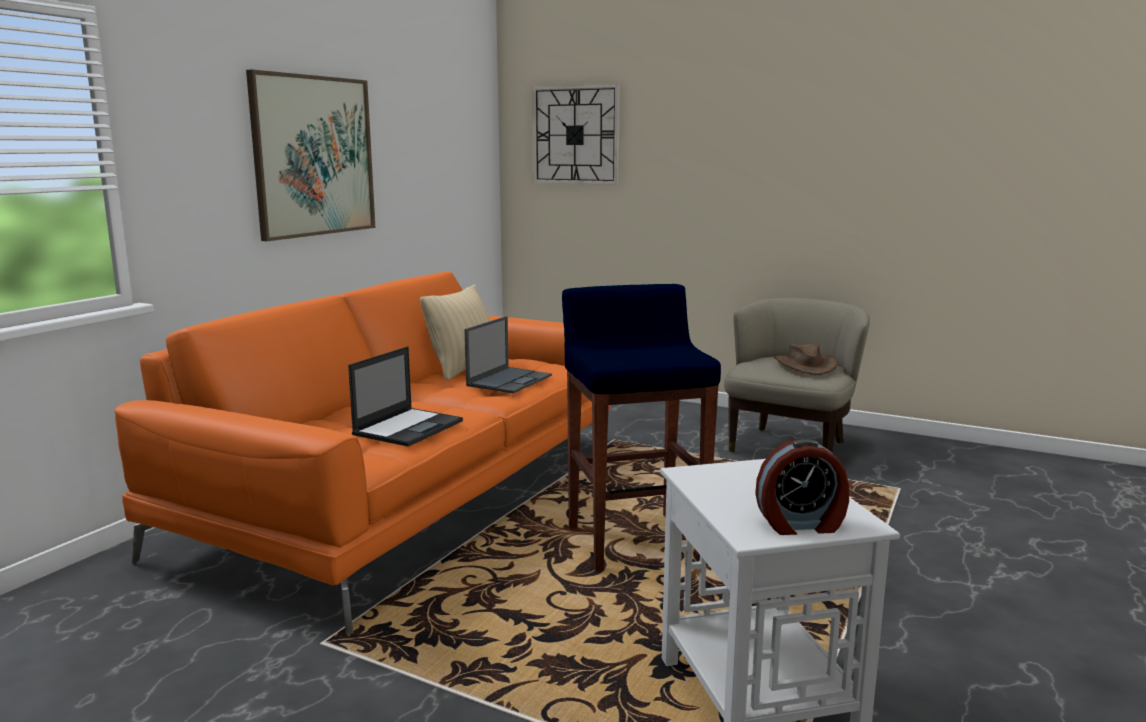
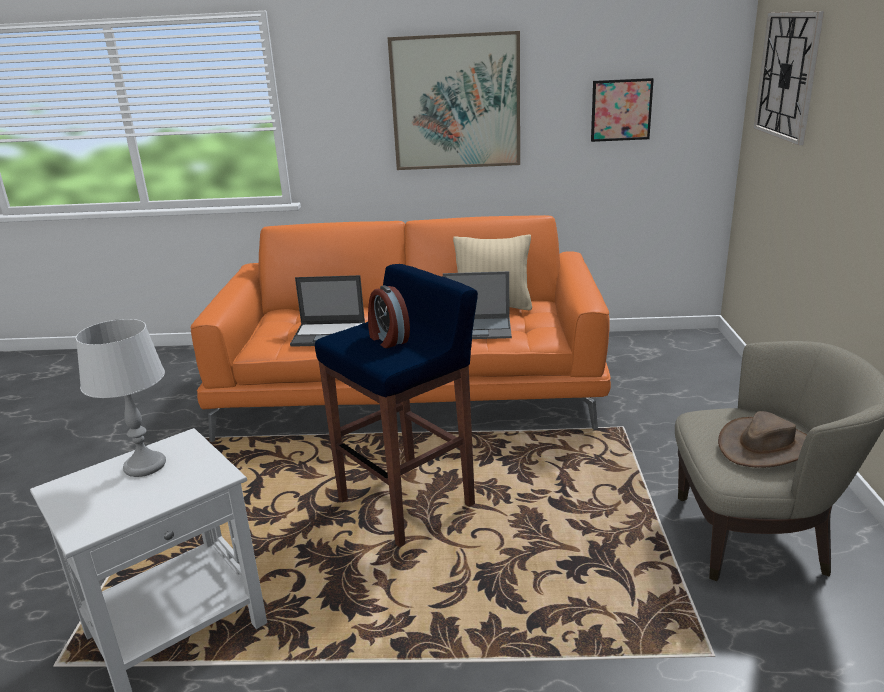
camera: 65 degrees right, 10 degrees up
(435, 169) = (621, 110): none -> picture
(733, 492) = (144, 465): none -> grey table lamp
(801, 525) = (76, 505): alarm clock -> alarm clock (387, 339)

